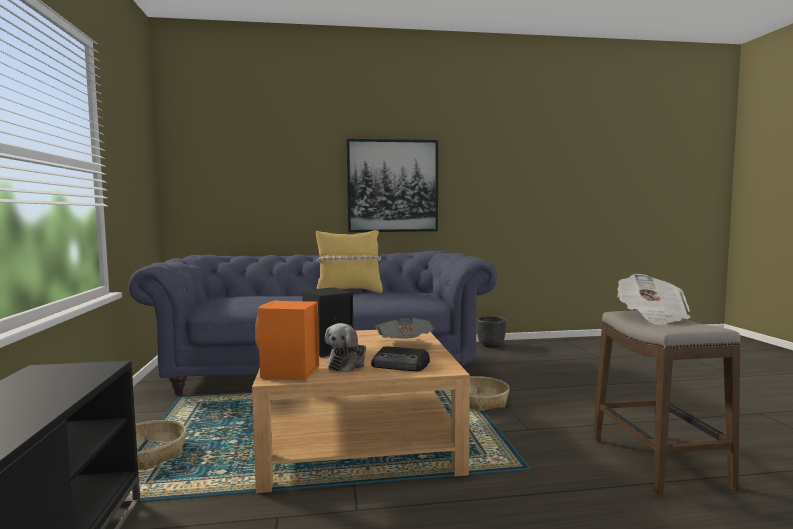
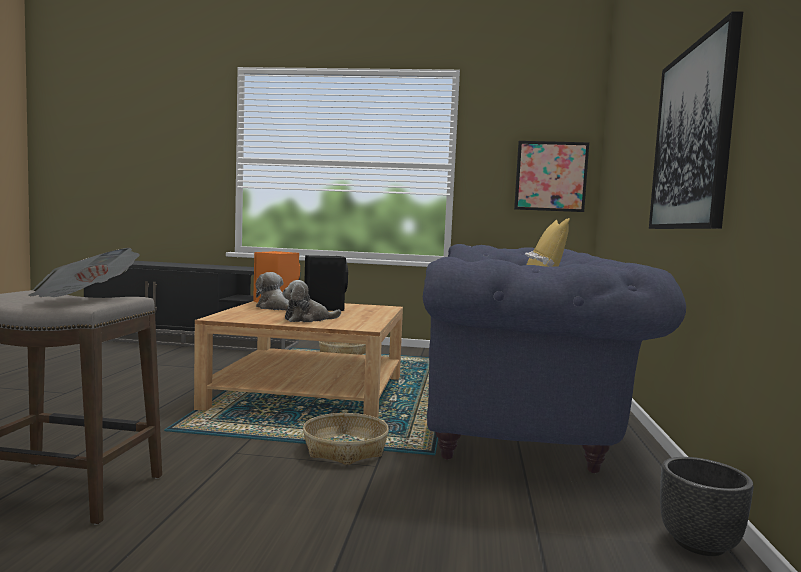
camera: 105 degrees right, 0 degrees up
(143, 184) = (550, 176): none -> picture
(401, 365) = (250, 313): radio -> none
(405, 345) = (307, 319): newspaper -> plush toy

